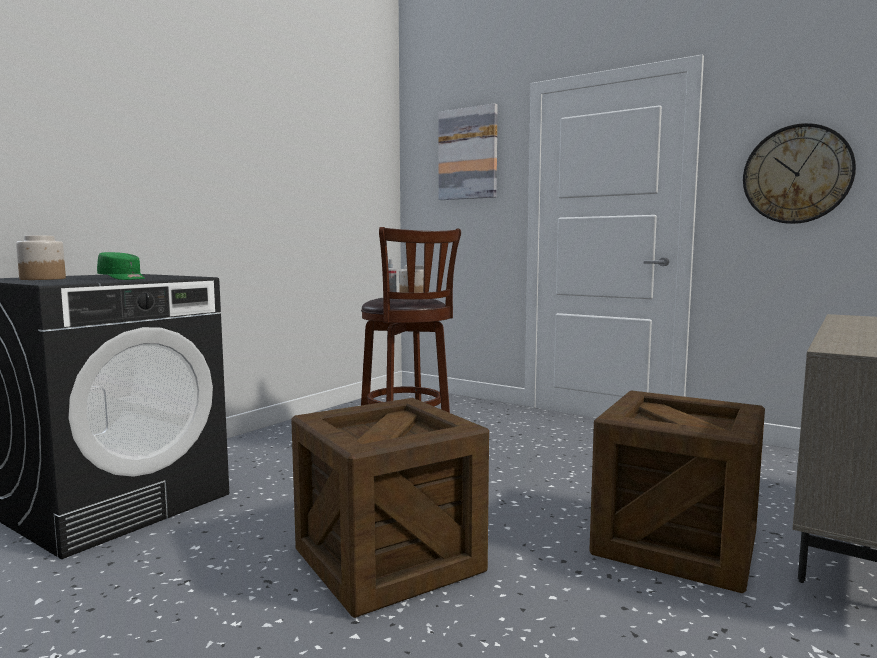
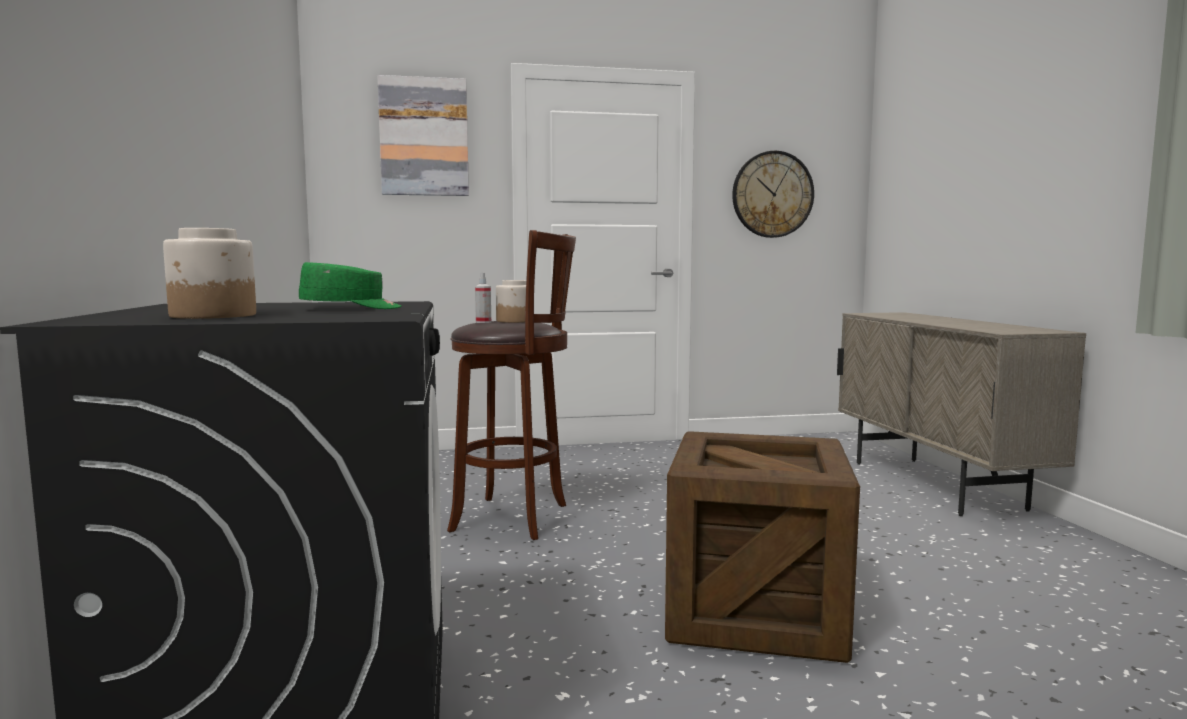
camera: 45 degrees left, 0 degrees up
(675, 543) = (868, 518): crate -> none

